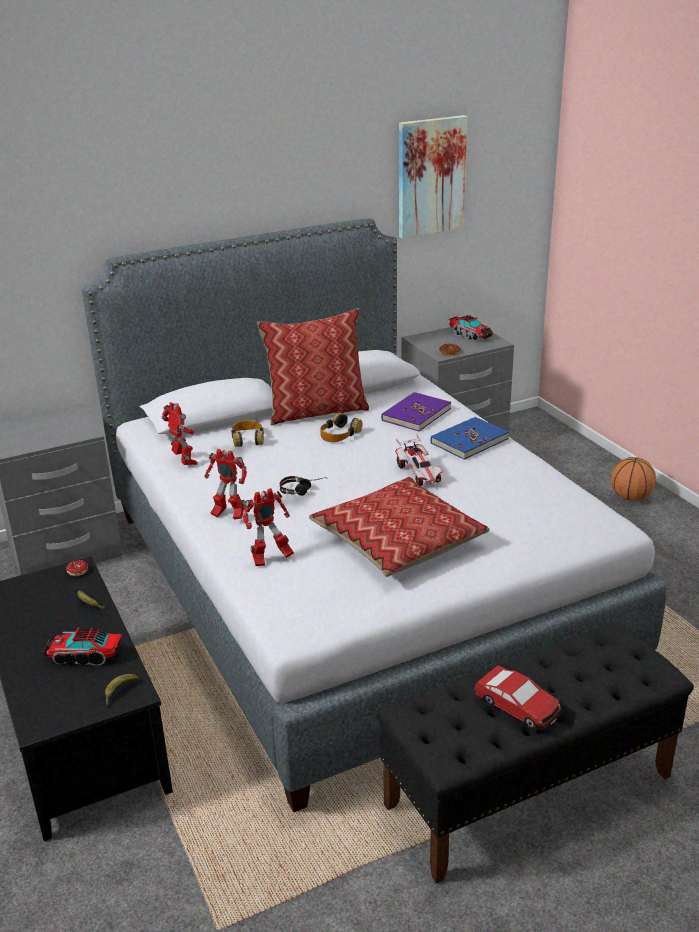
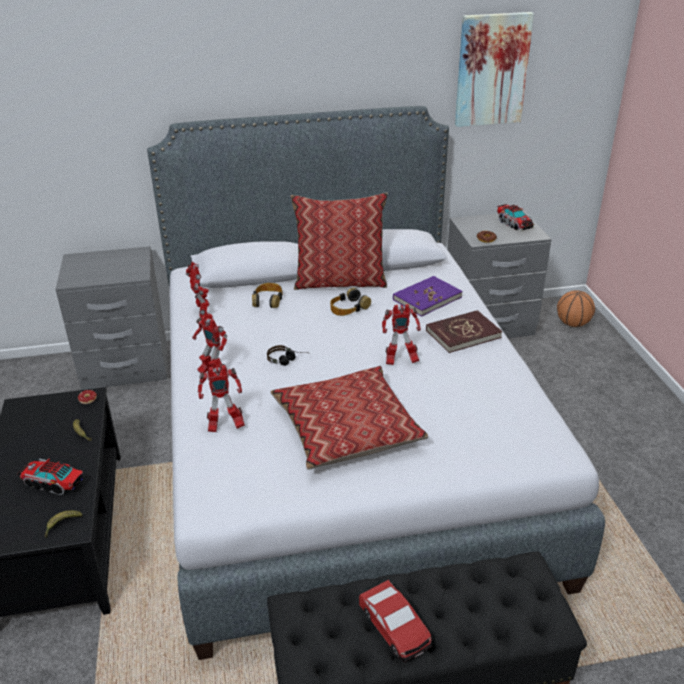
camera: 15 degrees right, 5 degrees up
(419, 474) = (400, 361): toy car -> toy robot
(469, 441) = (463, 334): blue book -> red book
(630, 497) = (637, 402): basketball -> basketball (572, 324)

